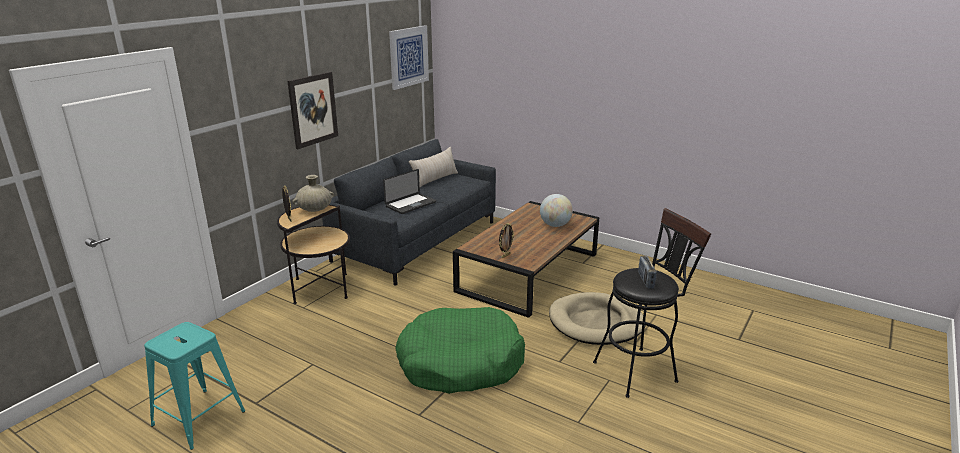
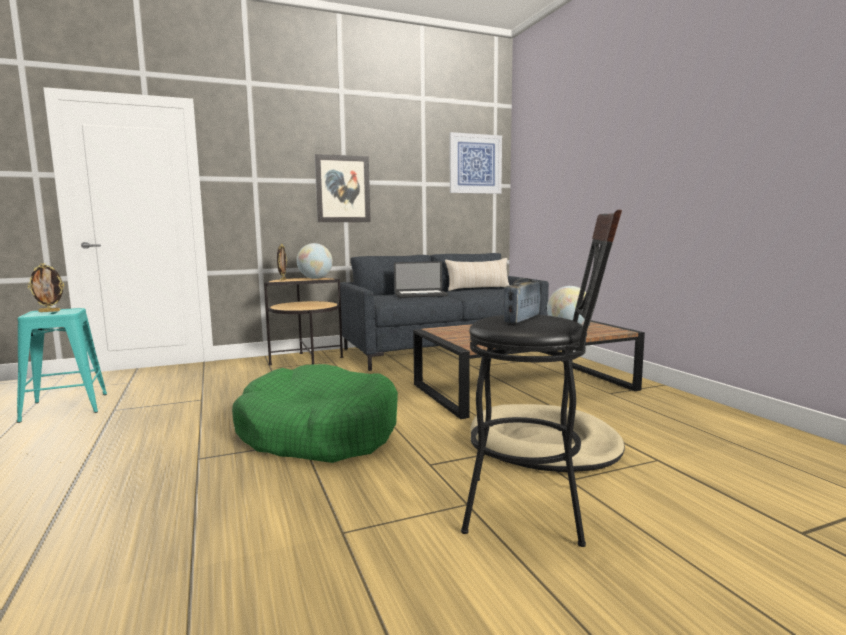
camera: 35 degrees right, 15 degrees down
(314, 209) = (315, 278): beige vase -> globe
(505, 255) = (461, 338): picture frame -> picture frame (50, 311)

